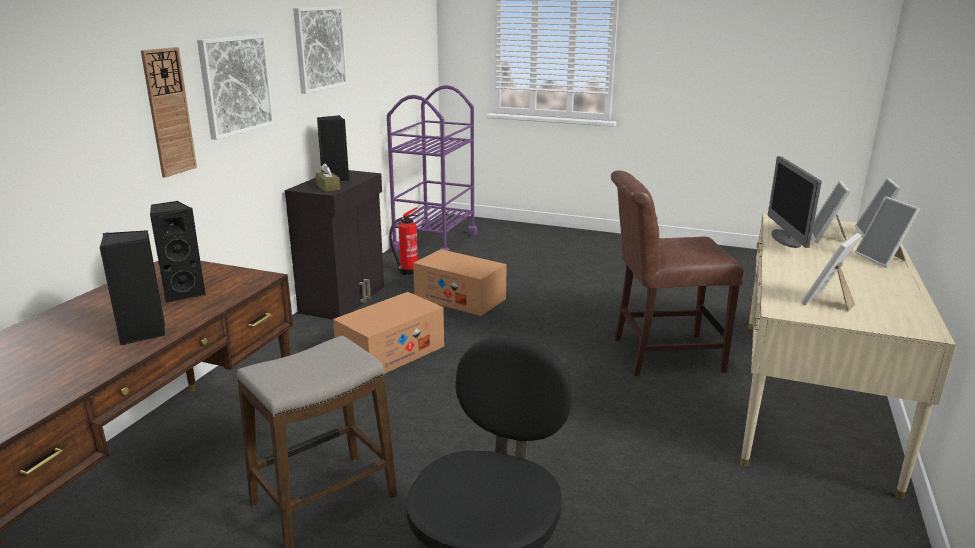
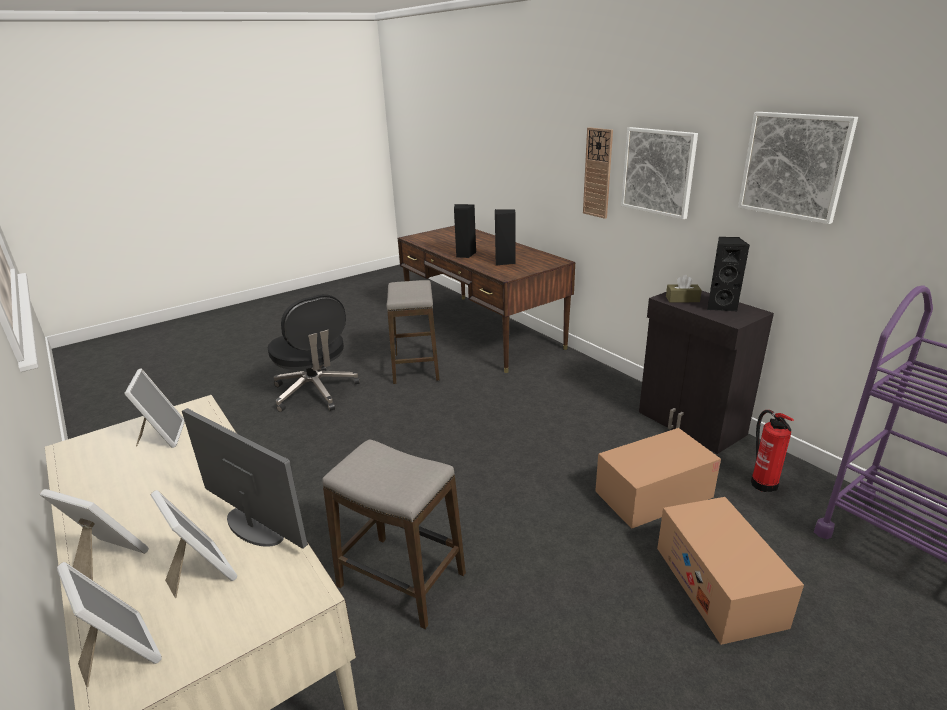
camera: 125 degrees right, 5 degrees up
(391, 353) = (555, 421): cardboard box -> cardboard box (718, 585)
(660, 354) = (401, 580): brown chair -> stool

